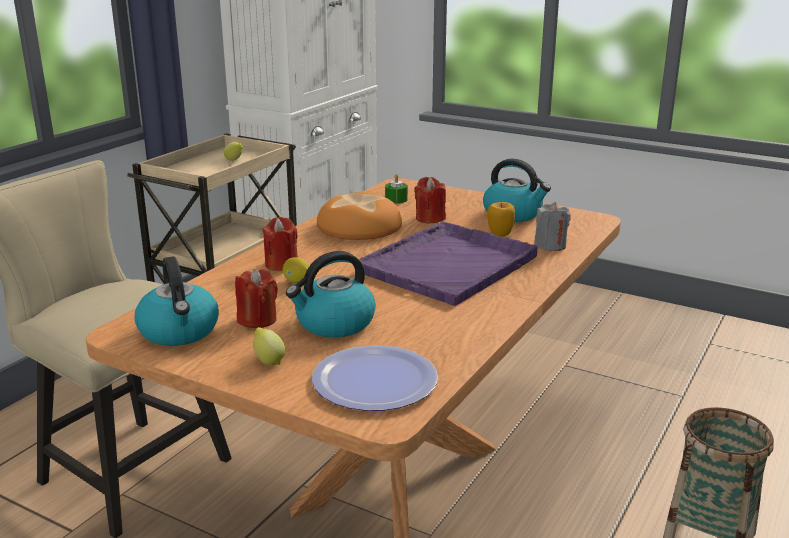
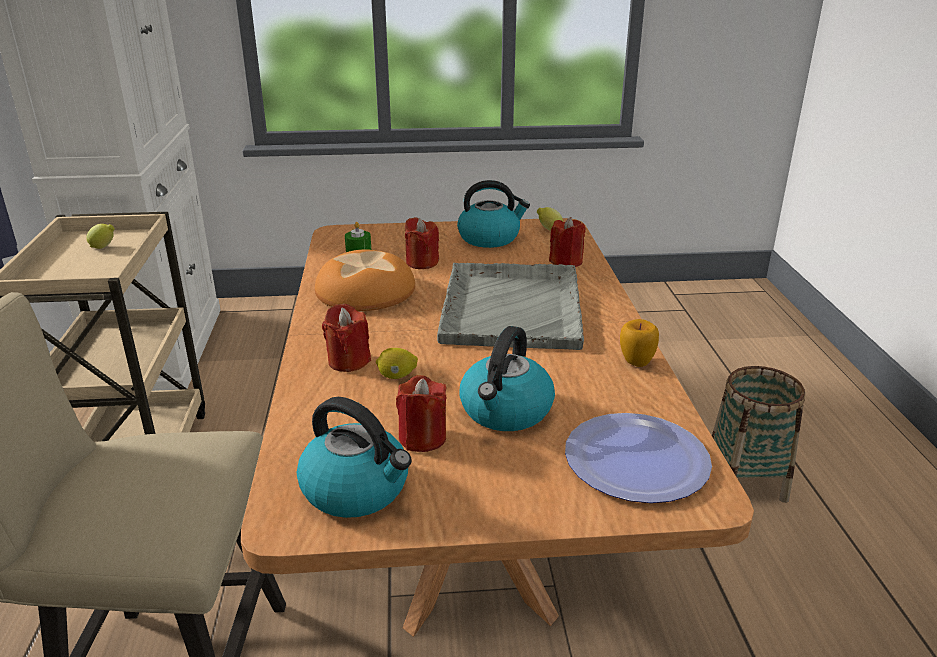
camera: 35 degrees left, 5 degrees up
(268, 361) = (508, 483): lemon -> lemon (549, 230)
(449, 264) = (512, 307): purple tray -> grey tray
(500, 234) = (508, 261): apple -> apple (636, 362)
(550, 245) = (566, 262): grey candle -> red candle

